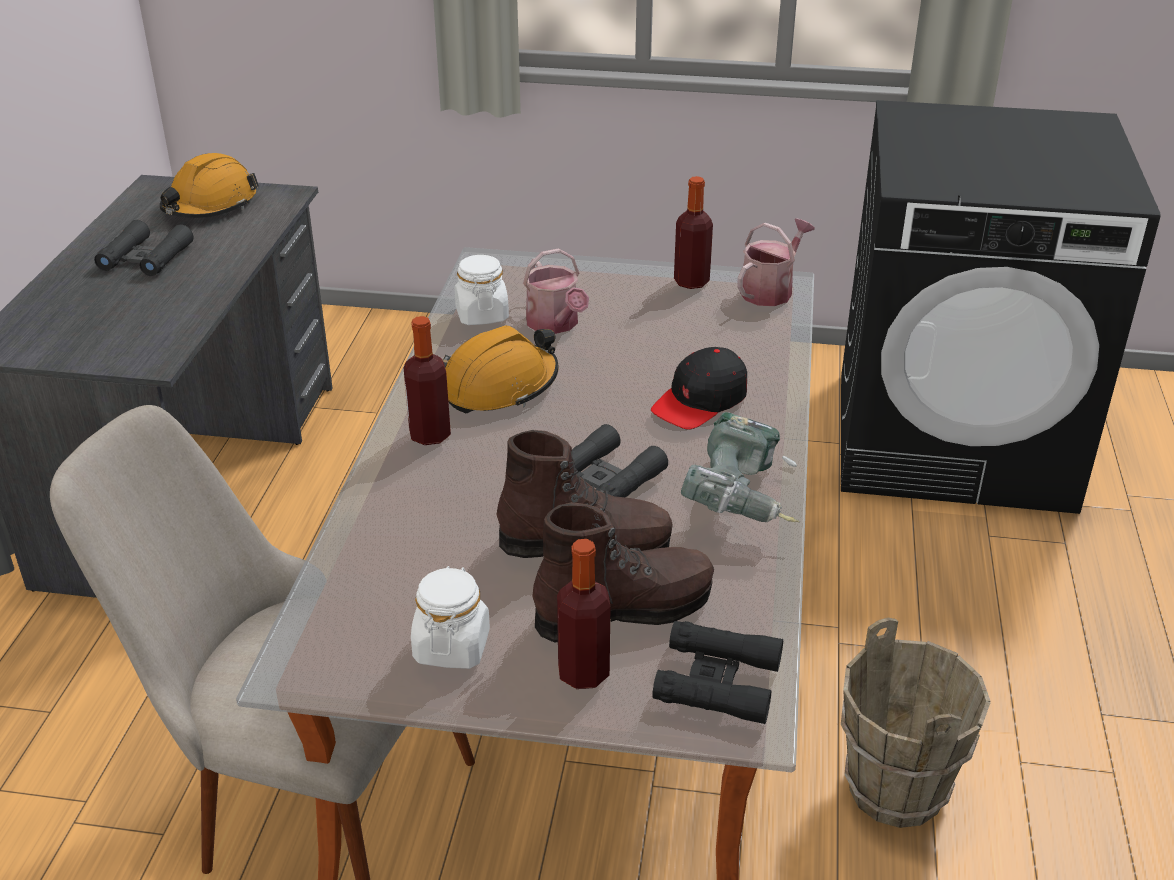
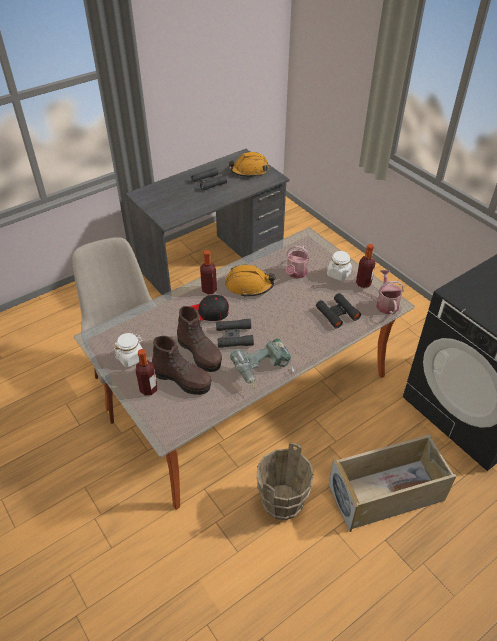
camera: 45 degrees right, 10 degrees up
(481, 314) = (279, 256): white jar -> white jar (338, 274)
(700, 401) = (299, 330): black cap -> black cap (208, 313)
(717, 681) = (175, 418): black binoculars -> black binoculars (337, 313)
(770, 290) = (386, 303): watering can -> watering can turned 90 degrees counterclockwise
(1011, 644) = (387, 493): none -> beige storage box

